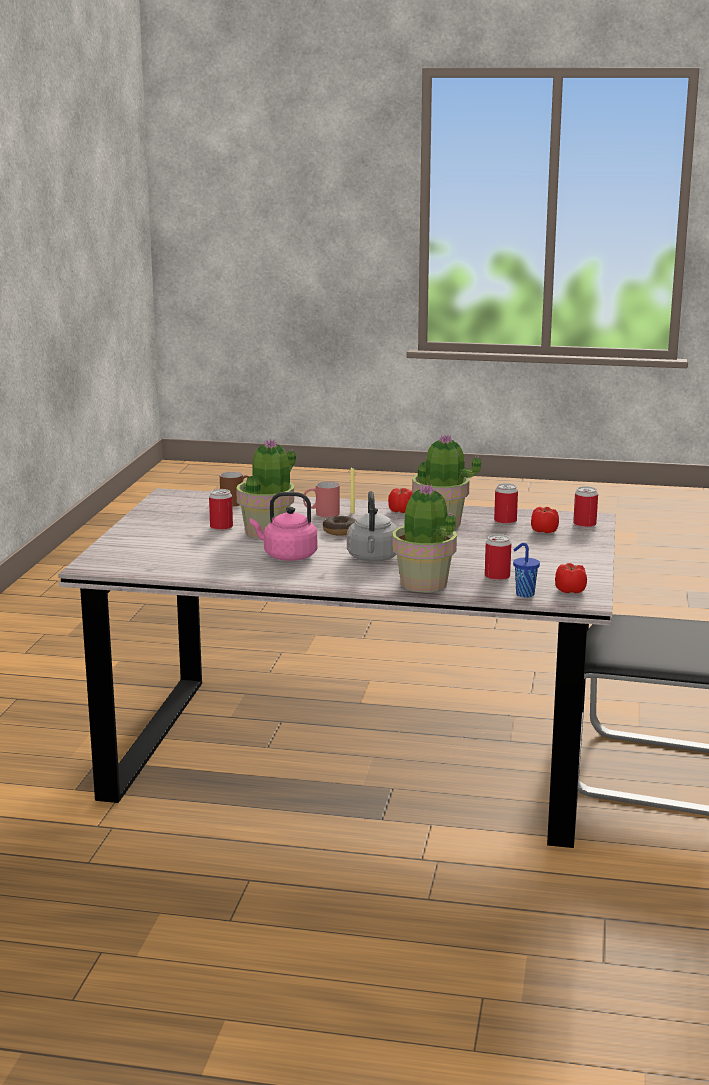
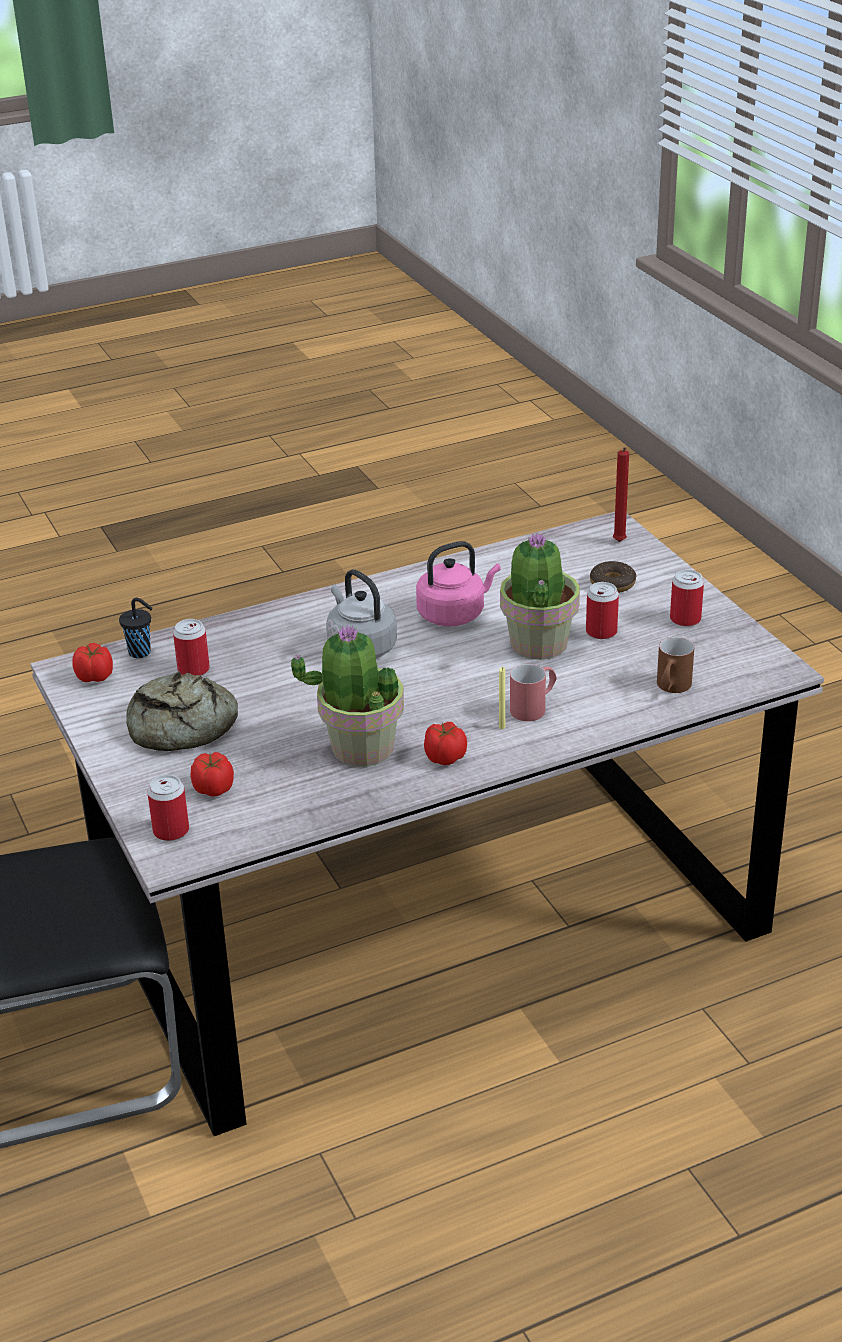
camera: 145 degrees right, 15 degrees up
(109, 558) = (619, 543): none -> red candle
(340, 531) = (462, 681): donut -> donut (612, 584)
(423, 584) = (259, 627): potted plant -> none
(505, 521) = (285, 792): can -> can (685, 619)
(524, 594) = (141, 652): blue cup -> black cup
(536, 556) = (181, 727): none -> bread

